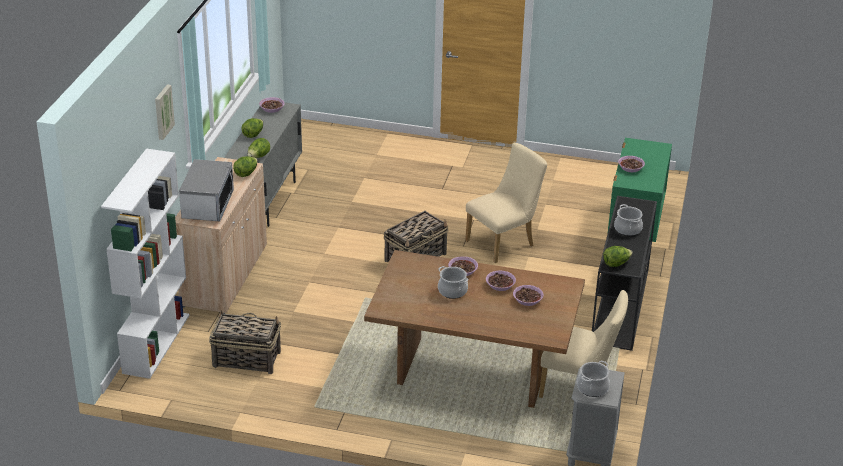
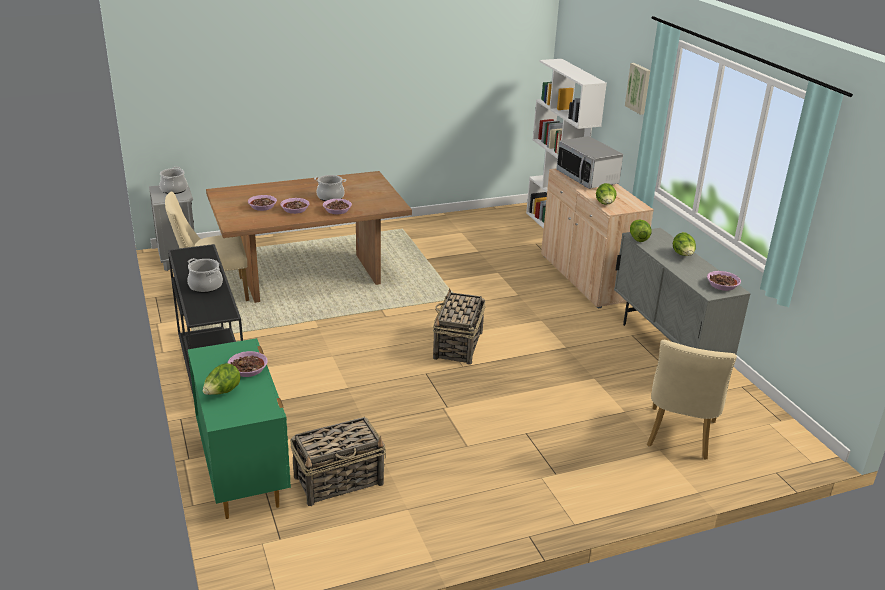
camera: 145 degrees right, 5 degrees down
(246, 359) = (484, 238): basket -> basket (339, 480)
(504, 242) = (387, 393): beige chair -> beige chair (679, 437)
(616, 264) = (199, 253): lettuce -> lettuce (222, 392)

